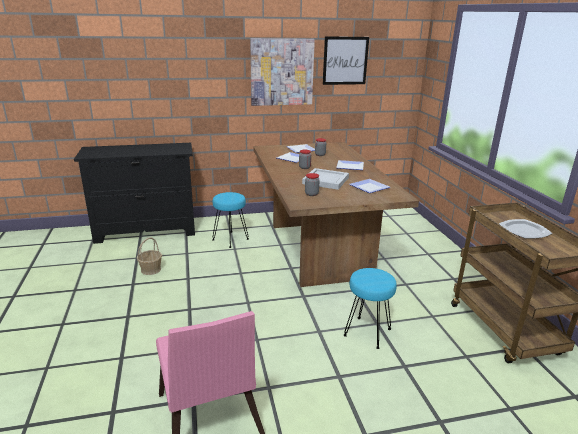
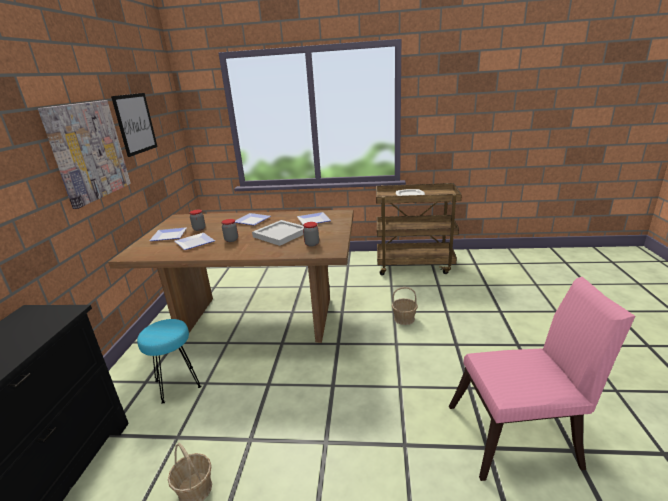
camera: 70 degrees left, 0 degrees up
(367, 333) = (404, 319): turquoise stool -> basket

